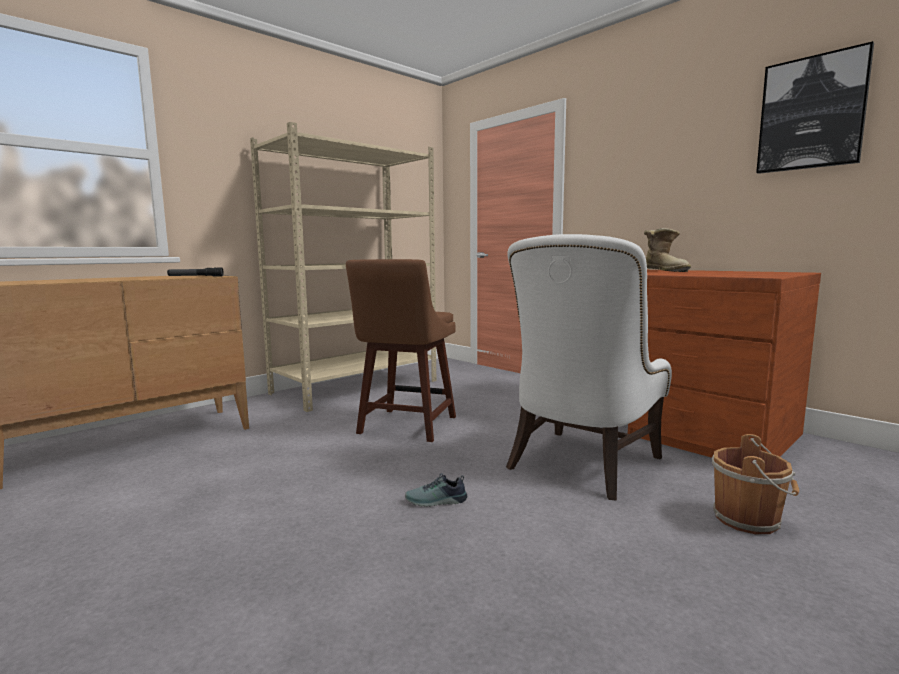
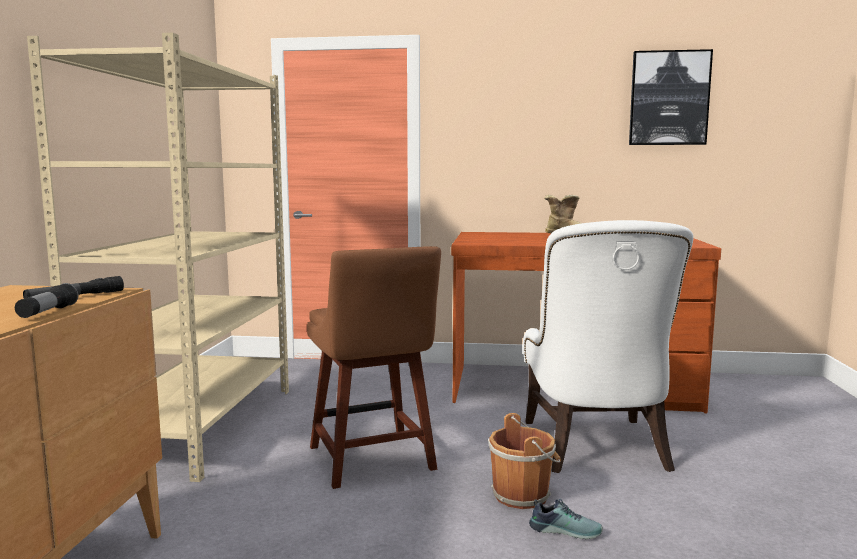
camera: 40 degrees left, 0 degrees up
(155, 278) = (47, 312): none -> flashlight
(436, 501) = (565, 530): shoe -> shoe turned 120 degrees counterclockwise
(749, 519) = (759, 453): brown bucket -> brown bucket (523, 495)

